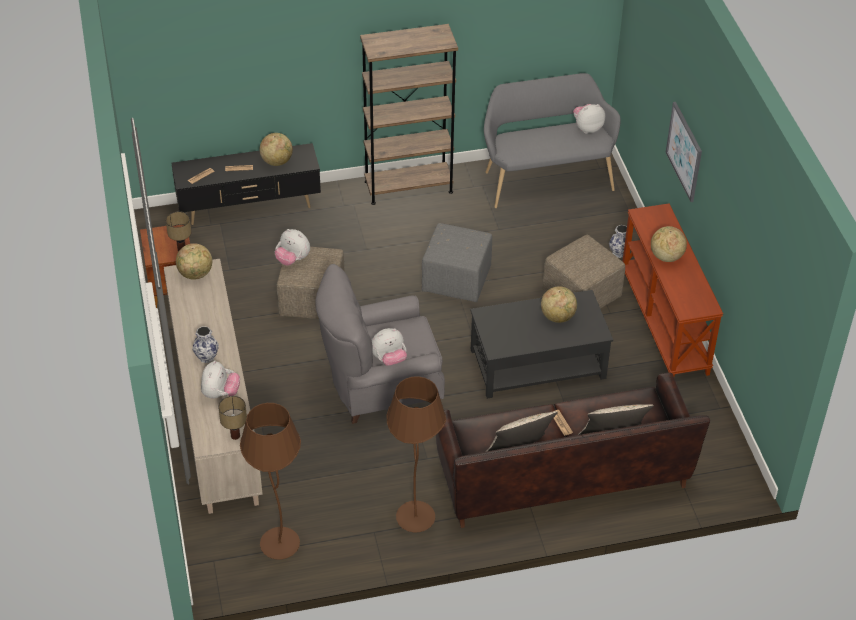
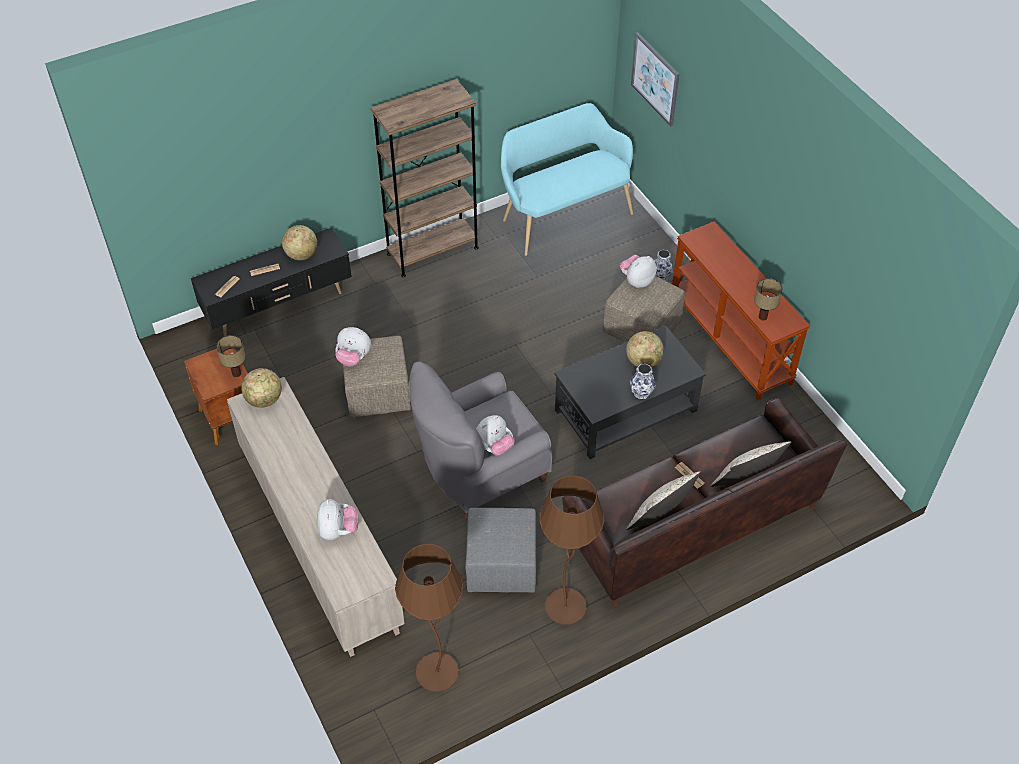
camera: 15 degrees left, 5 degrees up
(206, 357) = (308, 492): vase -> vase (641, 393)
(235, 436) = (370, 576): table lamp -> table lamp (762, 317)
(457, 280) = (515, 339): grey ottoman -> grey ottoman (502, 565)
(545, 178) = (563, 214): grey bench -> turquoise bench
(587, 128) = (599, 158): plush toy -> plush toy (636, 281)
(666, 256) = (733, 277): globe -> none
(684, 151) = (731, 168): picture -> picture (655, 79)

